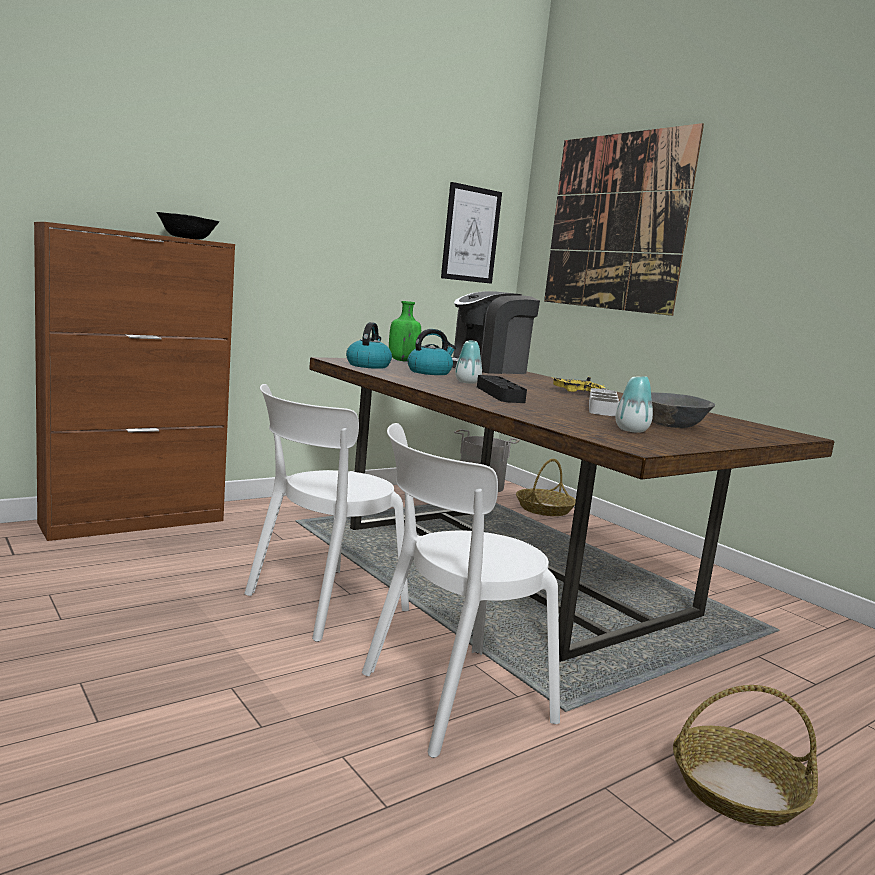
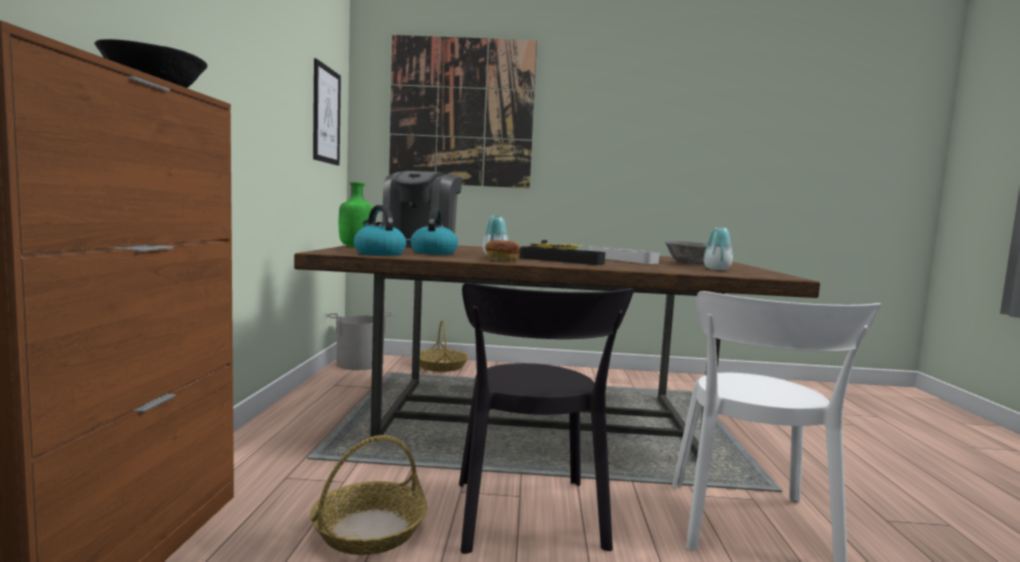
camera: 50 degrees left, 5 degrees down
(320, 604) = (529, 519): white chair -> black chair
(435, 384) = (502, 260): none -> bread
(738, 790) = (886, 482): basket -> basket (370, 530)

